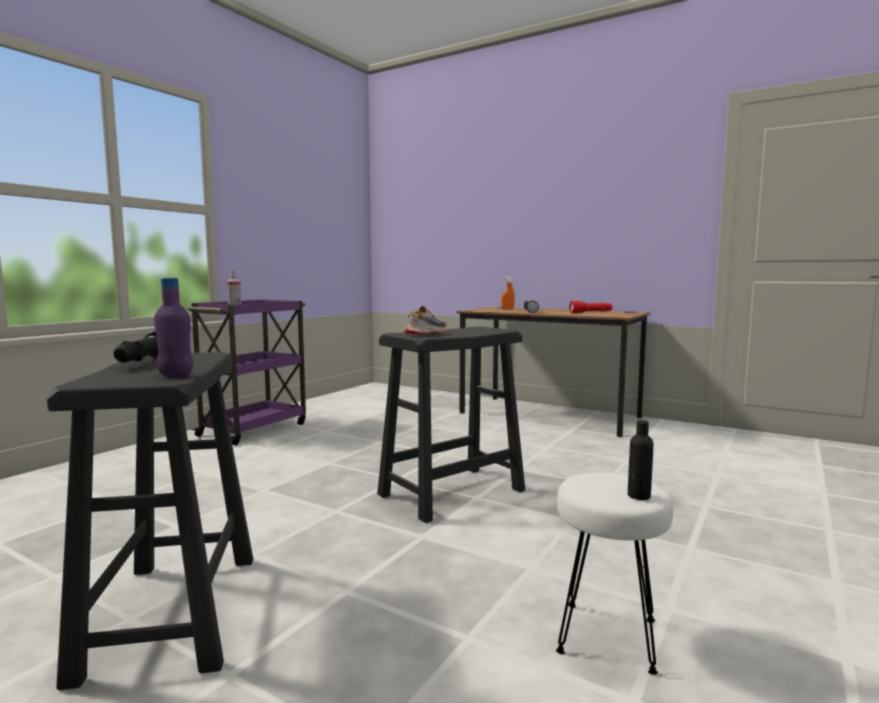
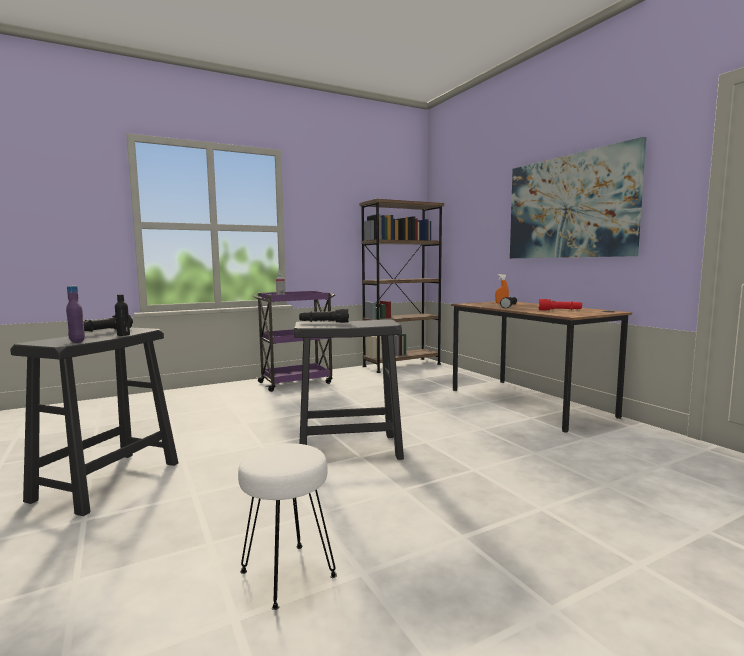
camera: 30 degrees right, 0 degrees up
(360, 393) = (402, 365): none -> brown bookcase
(425, 333) = (324, 323): shoe -> black flashlight
(574, 205) = (569, 207): none -> picture
(638, 496) = (280, 466): black bottle -> black bottle (123, 335)

